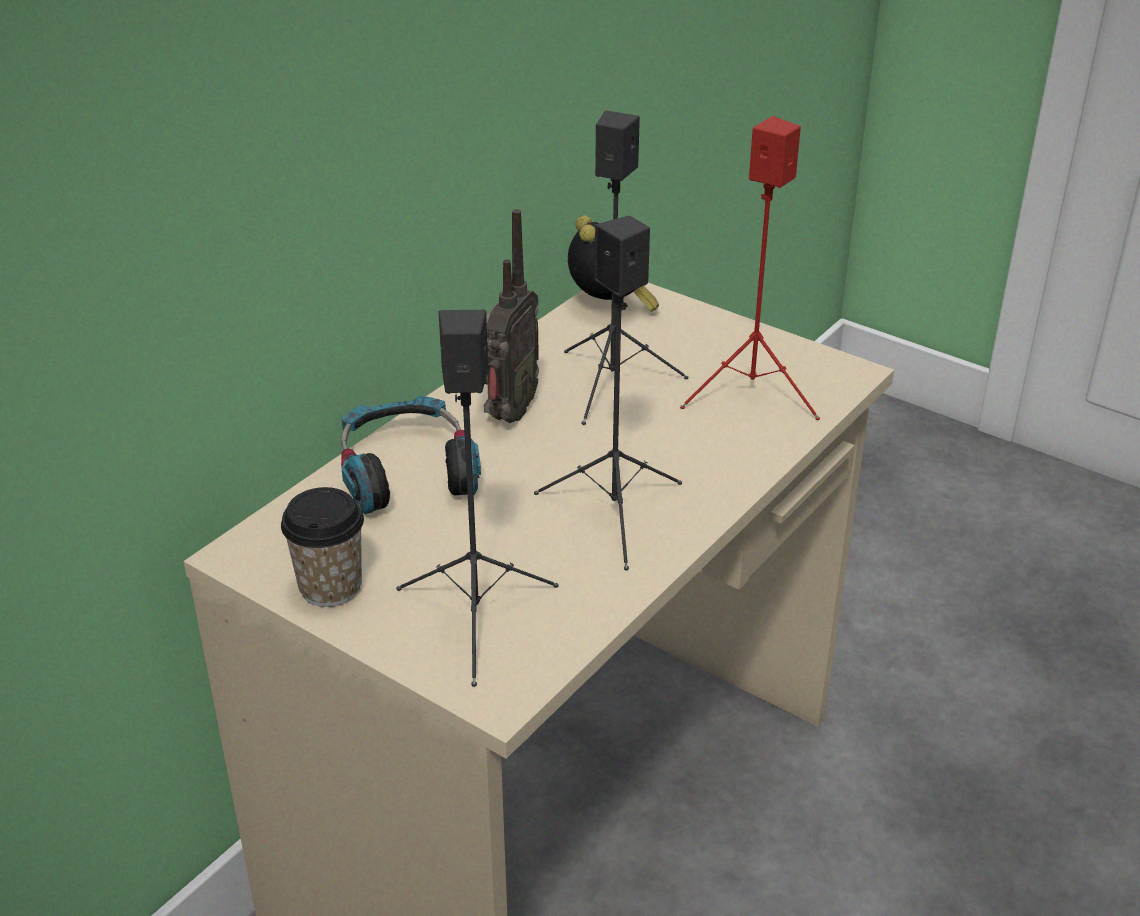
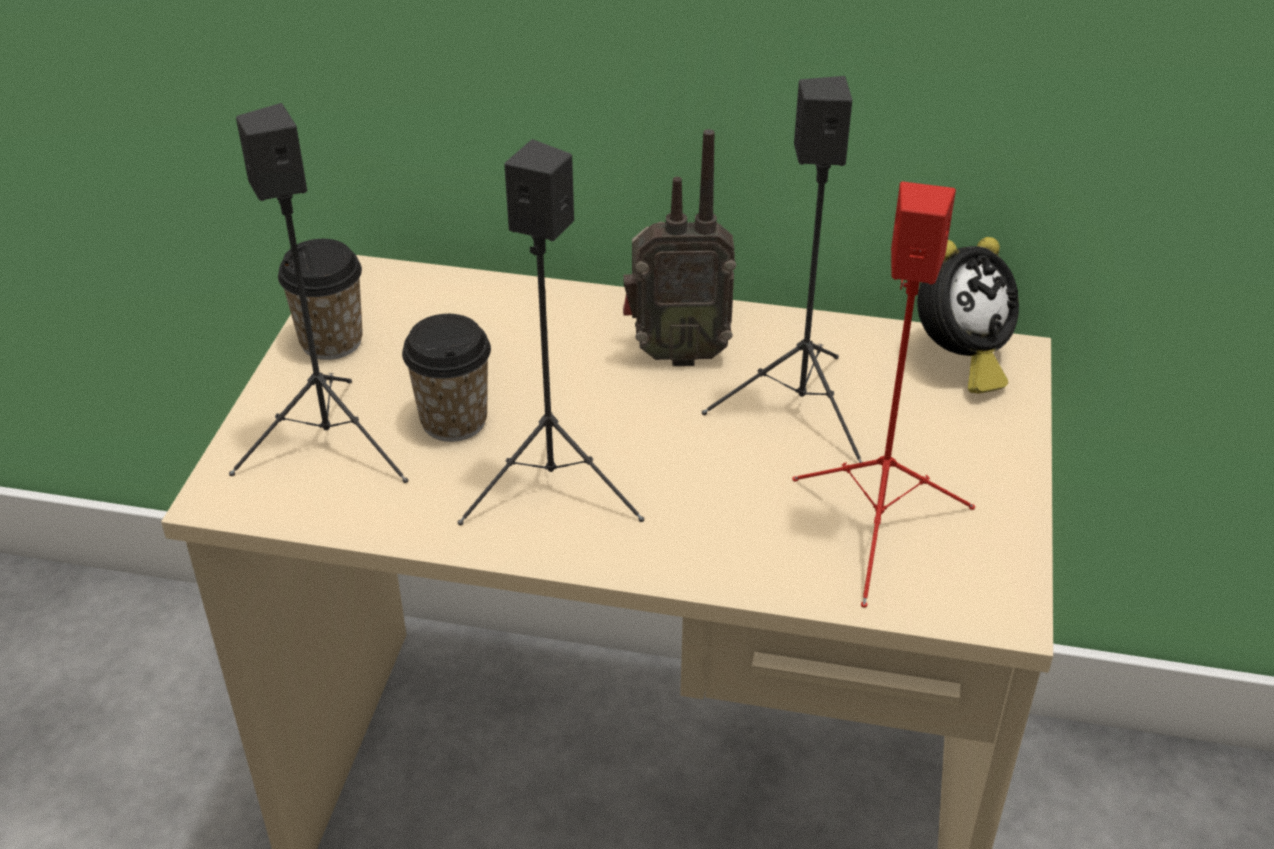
camera: 65 degrees right, 5 degrees up
(407, 470) = (536, 323): headphones -> none
(499, 543) = (454, 421): none -> cup

